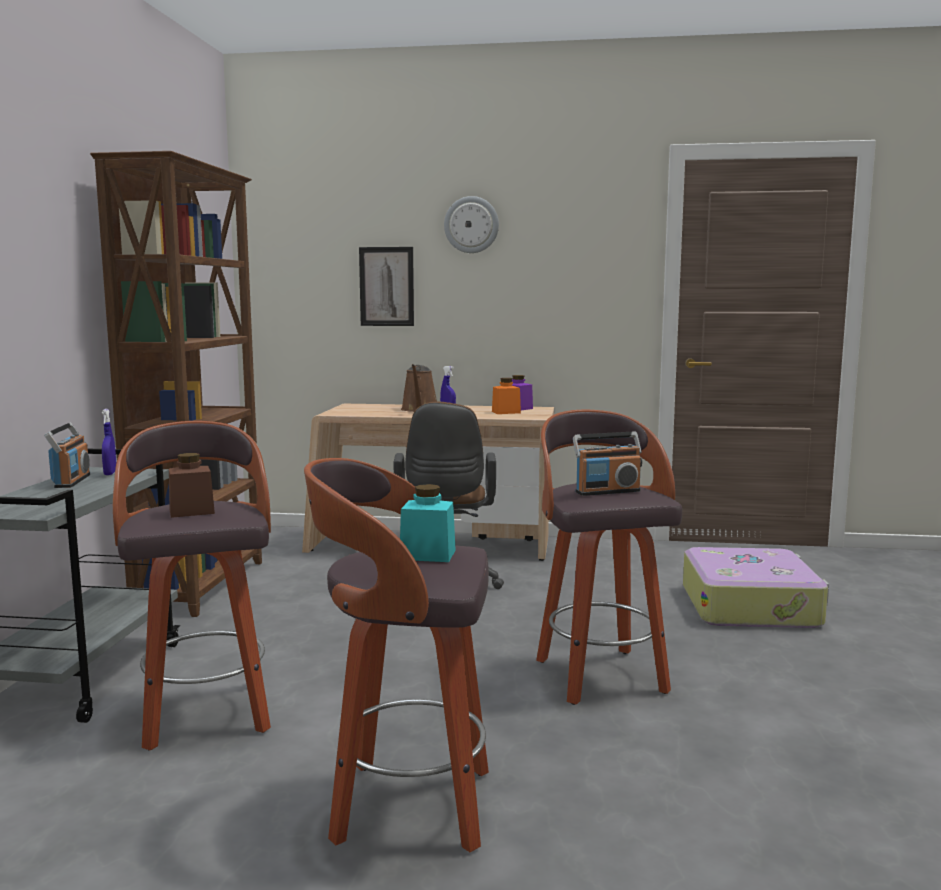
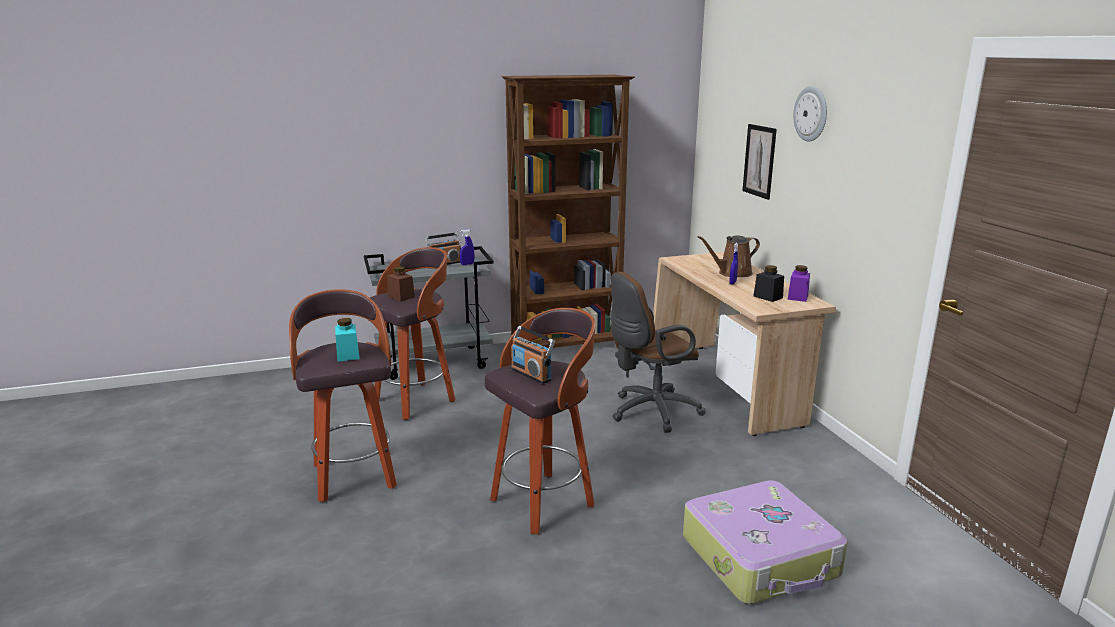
camera: 65 degrees right, 10 degrees up
(506, 412) = (768, 297): orange jar -> black jar

